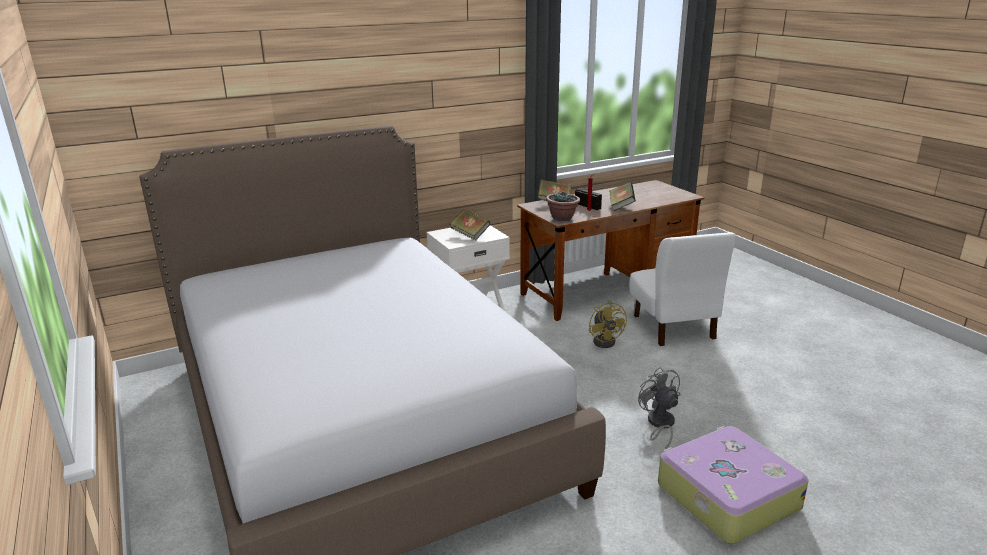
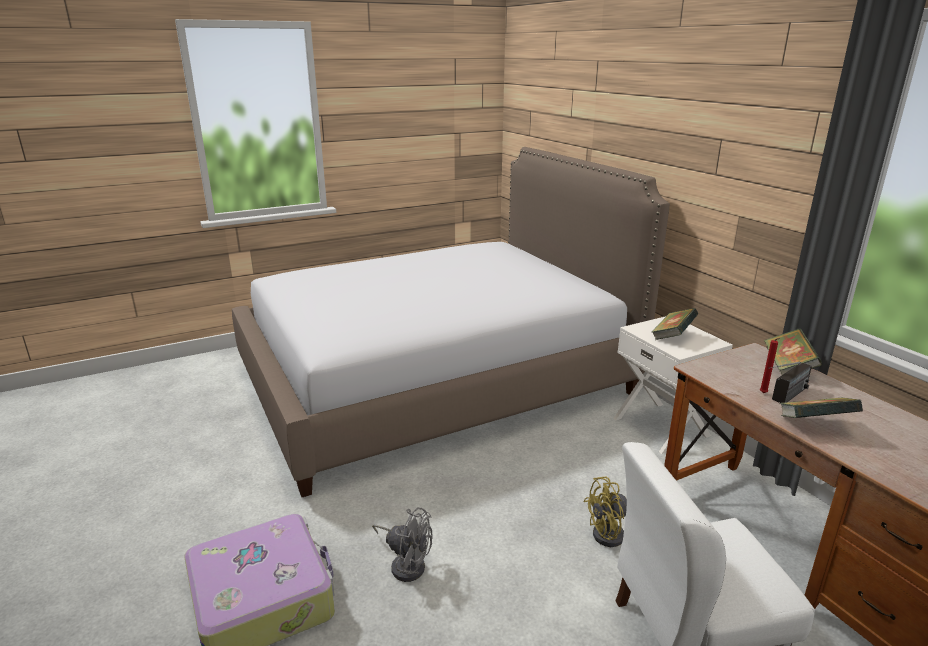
camera: 90 degrees right, 0 degrees up
(562, 218) = (710, 370): potted plant -> none
(659, 424) = (406, 563): grey fan -> grey fan turned 45 degrees clockwise

